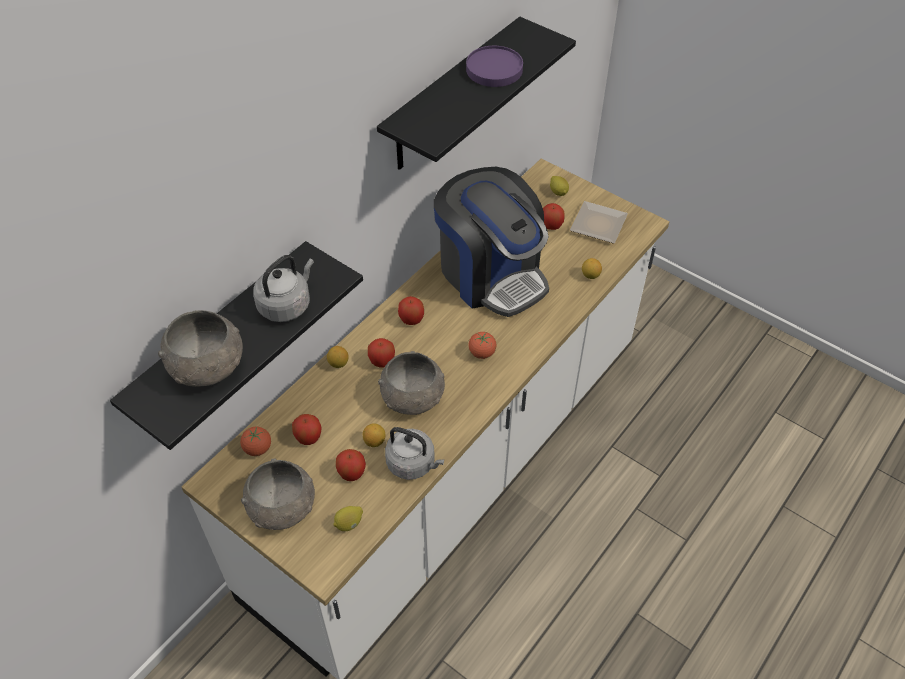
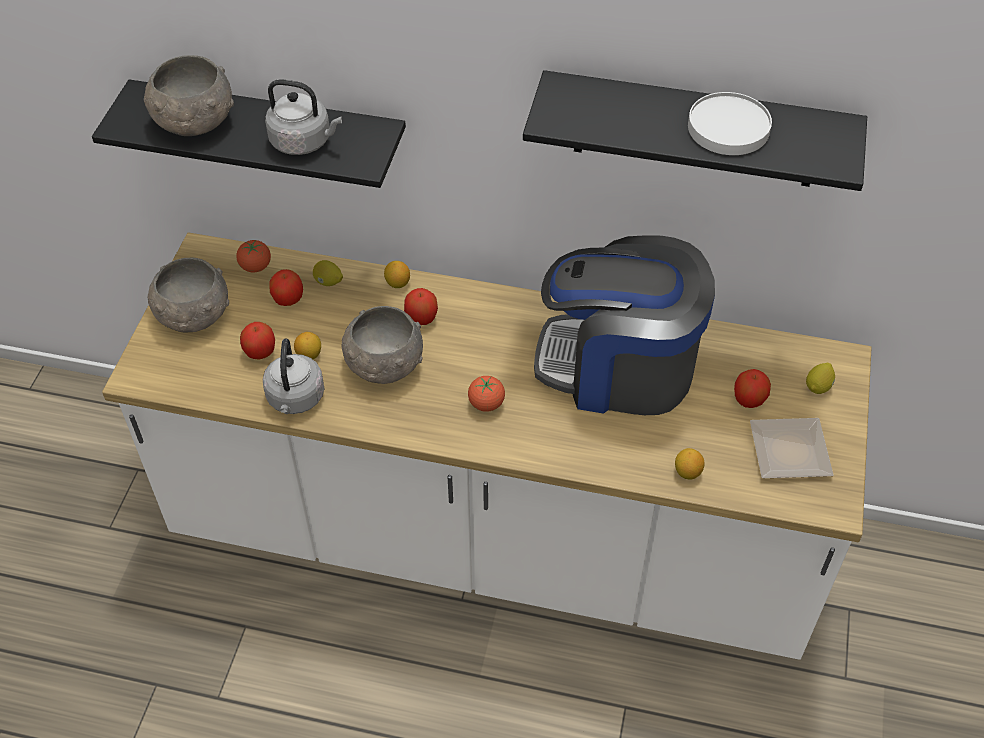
camera: 65 degrees right, 0 degrees up
(349, 524) = (196, 375): lemon -> lemon (328, 282)
(411, 319) = (498, 320): apple -> none
(491, 274) = (619, 367): coffee machine -> coffee machine turned 75 degrees clockwise
(494, 69) = (728, 127): purple plate -> white plate

